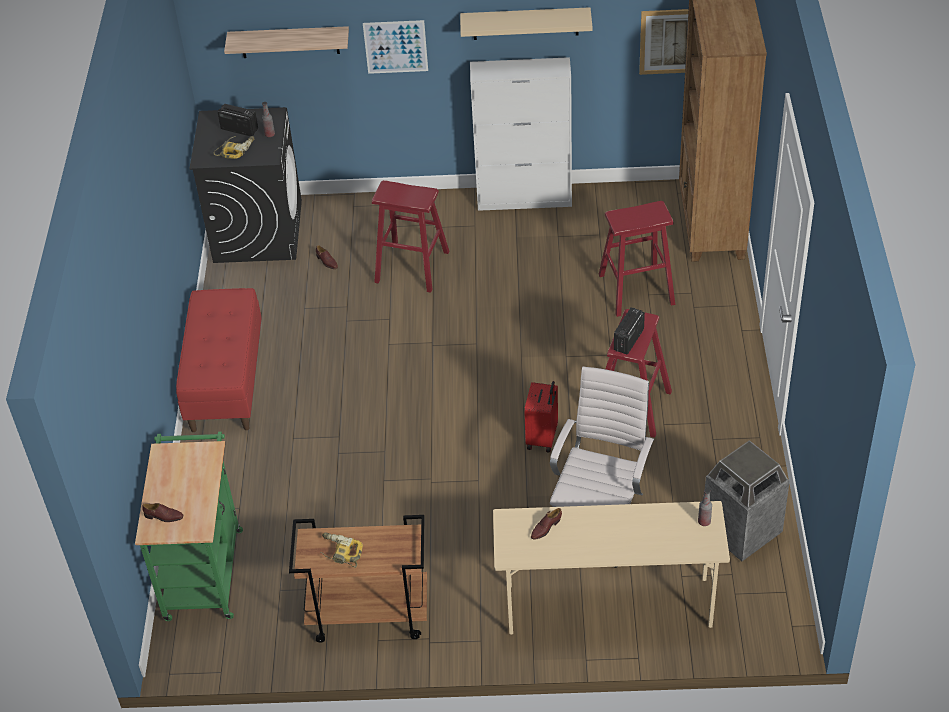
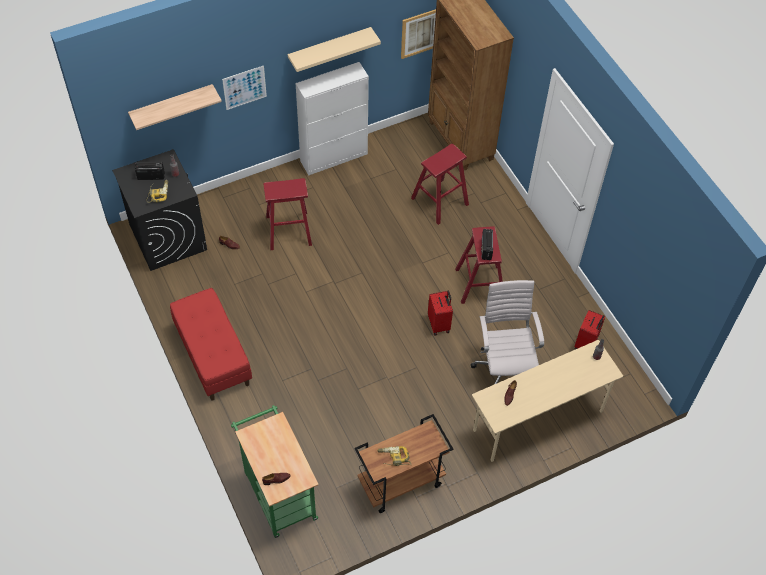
camera: 30 degrees left, 10 degrees up
(741, 531) = (586, 344): trash can -> red suitcase

